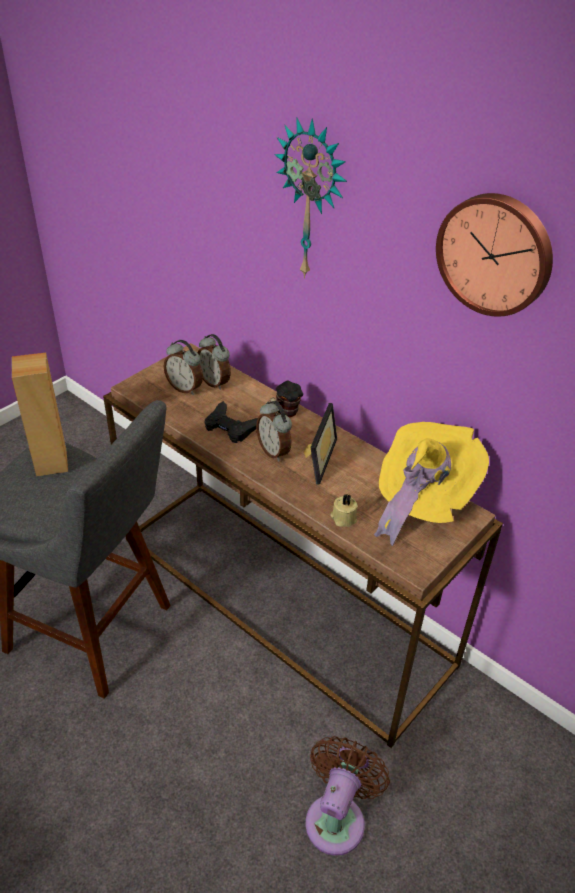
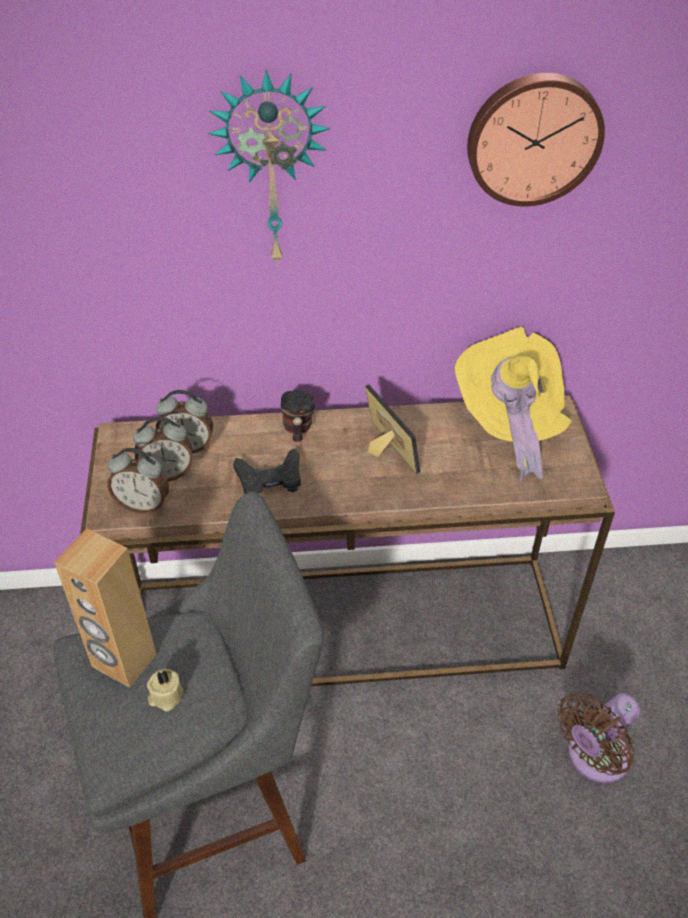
camera: 45 degrees left, 5 degrees up
(274, 451) = (341, 472): alarm clock -> alarm clock (143, 504)
(337, 817) = (593, 757): brown fan -> brown fan turned 105 degrees counterclockwise
(343, 518) = (478, 486): beige candle -> beige candle (165, 696)

